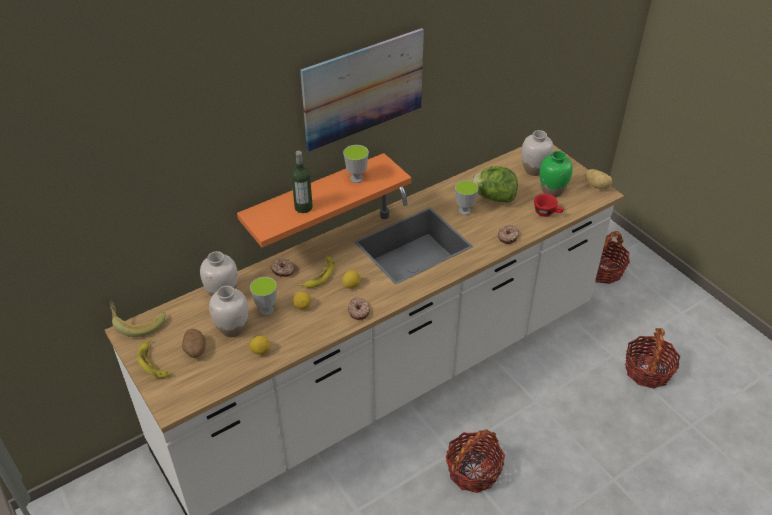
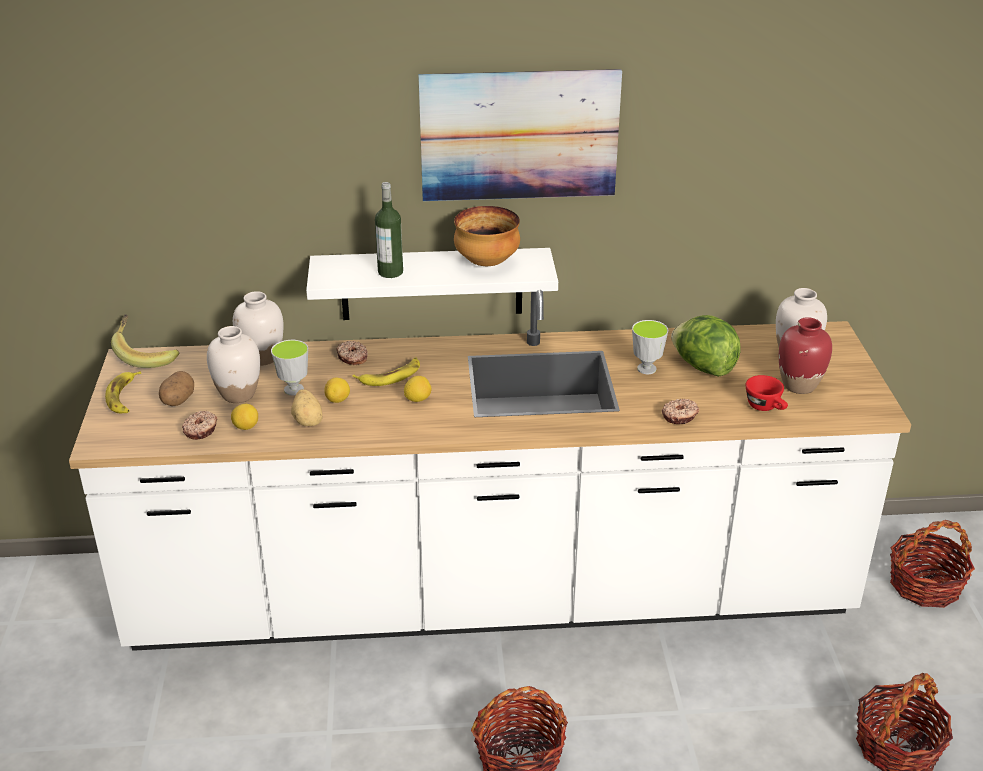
camera: 30 degrees right, 10 degrees down
(314, 201) = (431, 284): orange shelf -> white shelf
(356, 178) = (486, 263): cup -> bowl
(359, 311) = (400, 429): donut -> donut (201, 430)
(552, 191) = (799, 385): green vase -> red vase
(597, 186) = (877, 400): potato -> potato (308, 420)

